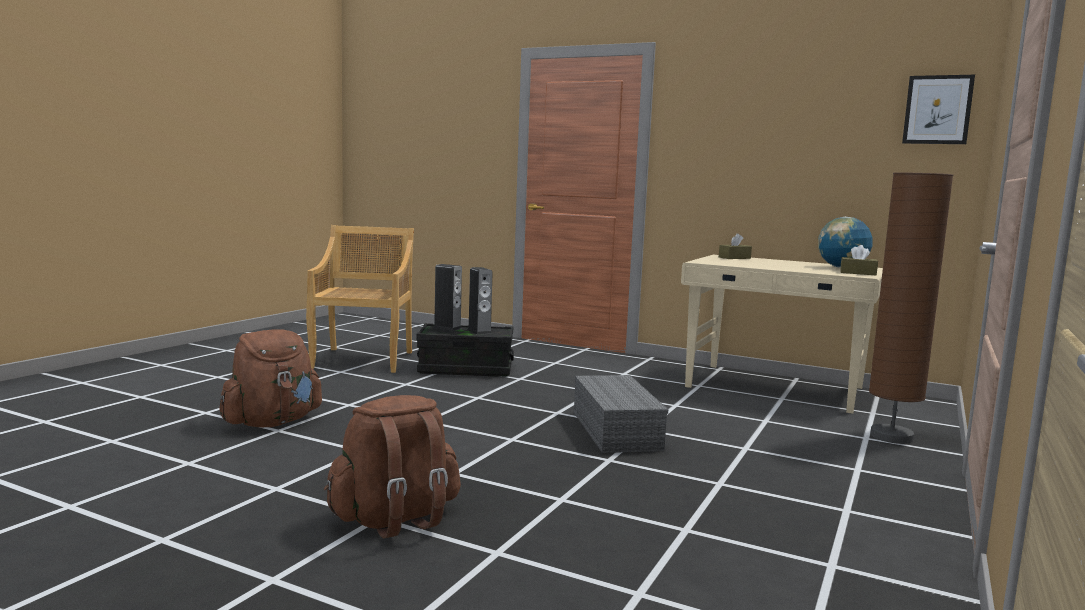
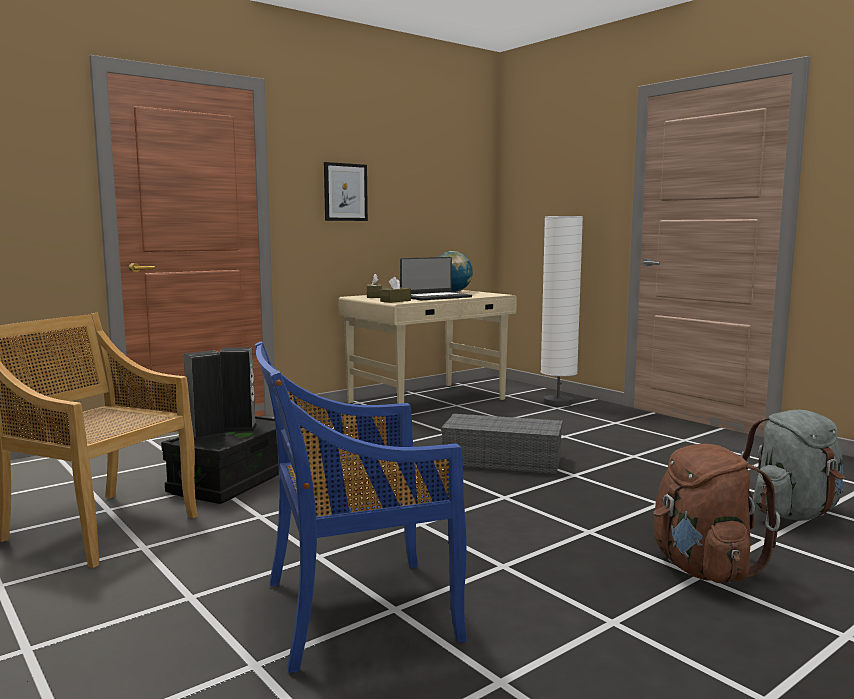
camera: 65 degrees left, 0 degrees up
(272, 422) = (356, 611): brown backpack -> blue chair
(604, 572) = (793, 513): none -> grey backpack
(774, 266) = (435, 297): none -> laptop
(858, 273) = (485, 293): brown tissue box -> brown tissue box (395, 301)
(891, 437) = (558, 403): brown floor lamp -> white floor lamp
(937, 110) = (471, 167): picture -> picture (345, 192)

